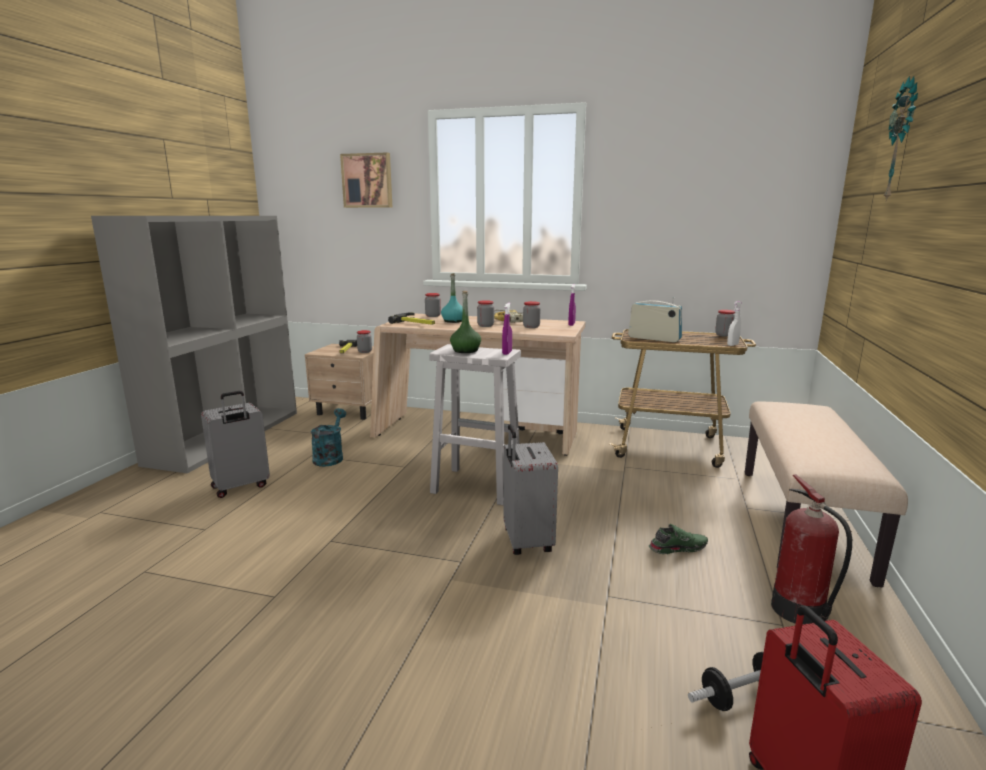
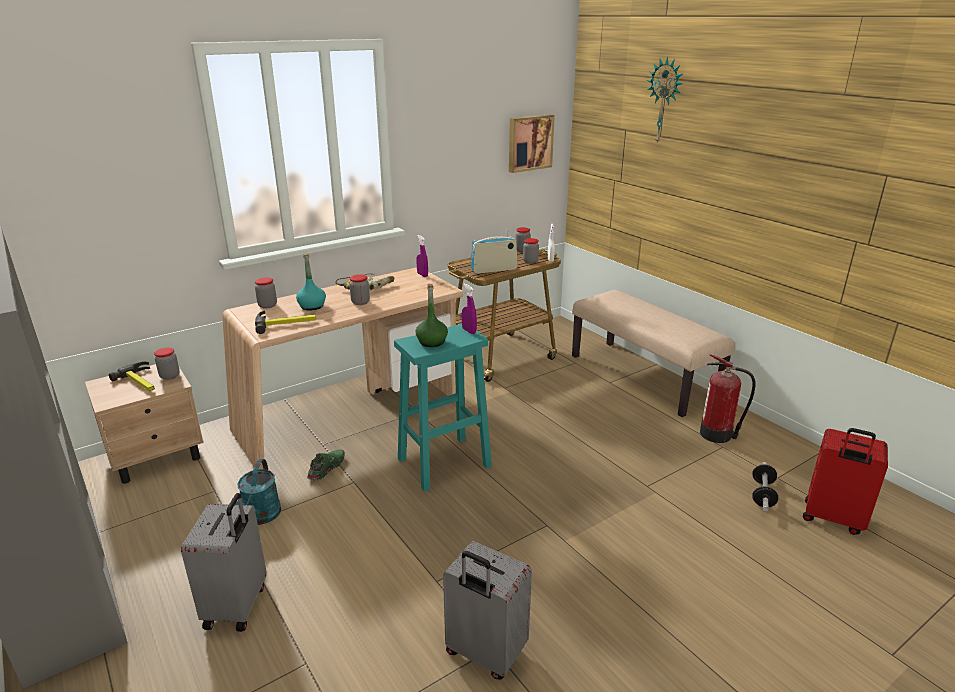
camera: 50 degrees left, 10 degrees up
(330, 457) = (260, 517): turquoise watering can -> turquoise watering can turned 135 degrees counterclockwise
(367, 181) = (108, 143): picture -> picture (529, 143)
(475, 486) = (443, 463): white stool -> turquoise stool
(526, 541) = (553, 483): grey suitcase -> grey suitcase (484, 653)
(531, 327) = (401, 290): jar -> jar (530, 261)
(677, 547) = (624, 432): green shoe -> green shoe (326, 468)

